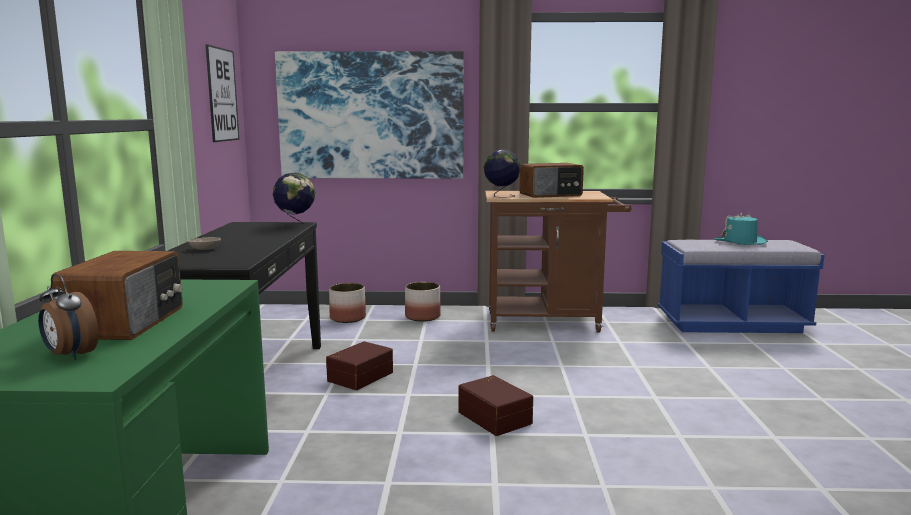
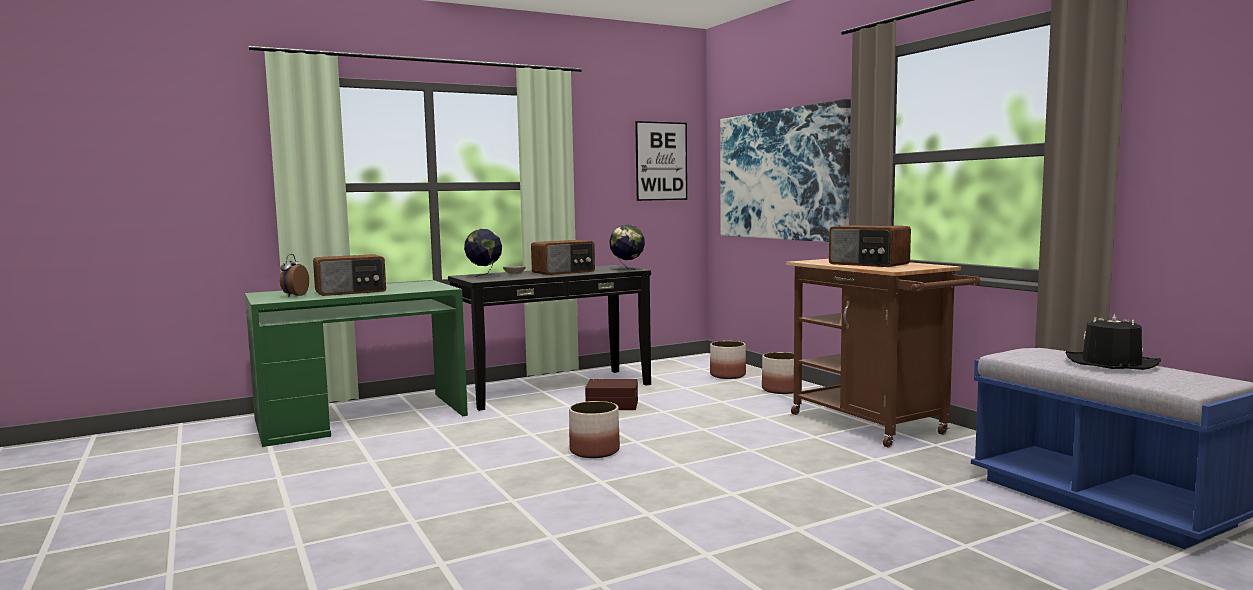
camera: 60 degrees right, 5 degrees down
(250, 238) = (564, 272): none -> radio
(496, 417) = (594, 451): brown storage box -> planter
(501, 196) = (813, 261): globe -> globe (484, 276)
(740, 242) = (1111, 364): turquoise hat -> black hat

